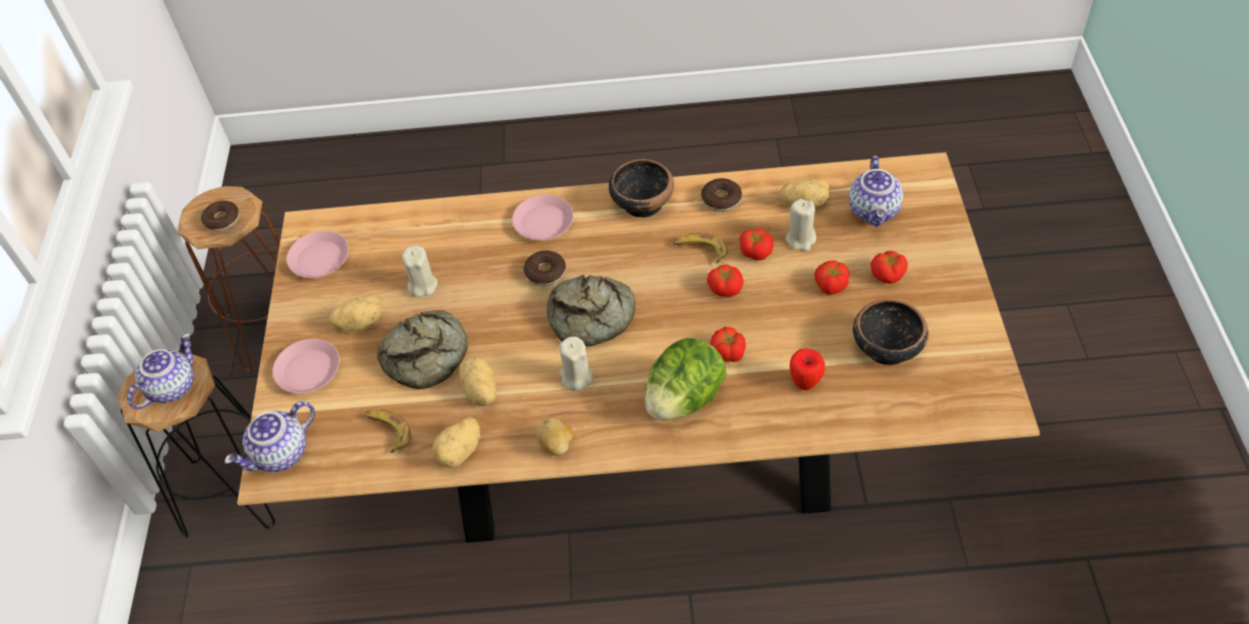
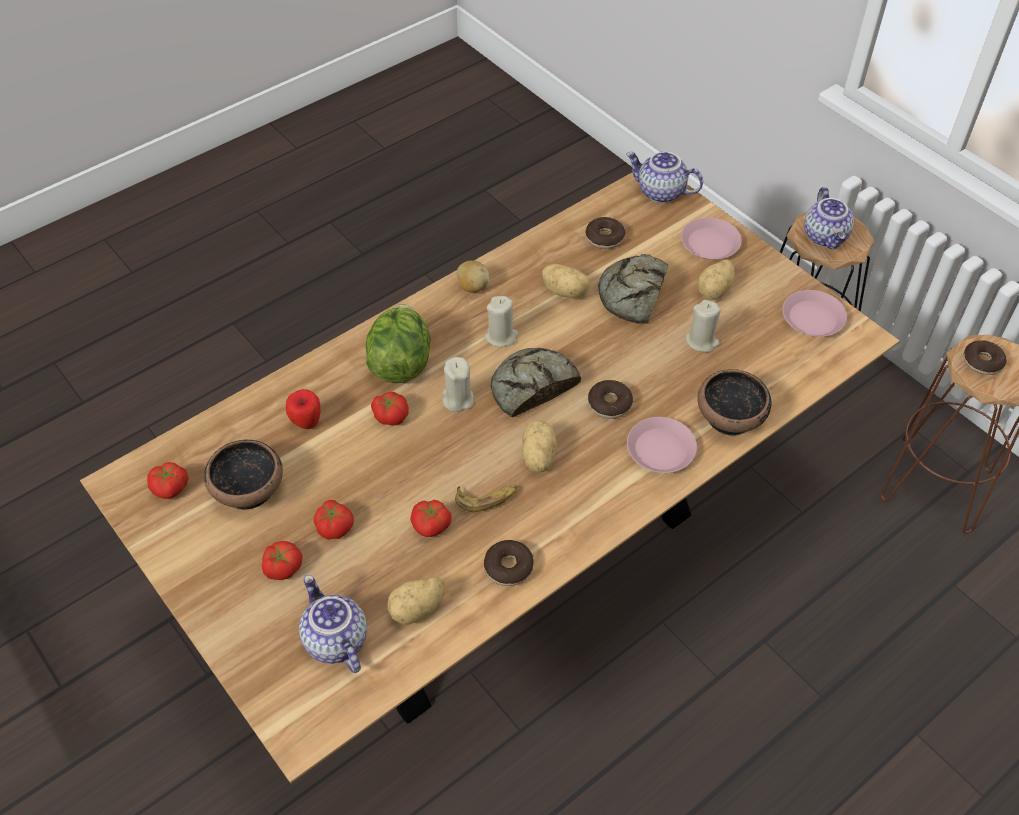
camera: 140 degrees right, 0 degrees up
(281, 454) = (660, 193): teapot -> teapot turned 75 degrees counterclockwise
(388, 431) = (604, 238): banana -> donut
(461, 452) = (538, 251): potato -> potato (537, 457)
(642, 202) = (586, 520): bowl -> bowl (730, 418)
(725, 287) = (435, 473): tomato -> tomato (171, 488)
(801, 239) = (394, 563): beige candle -> beige candle (457, 399)

